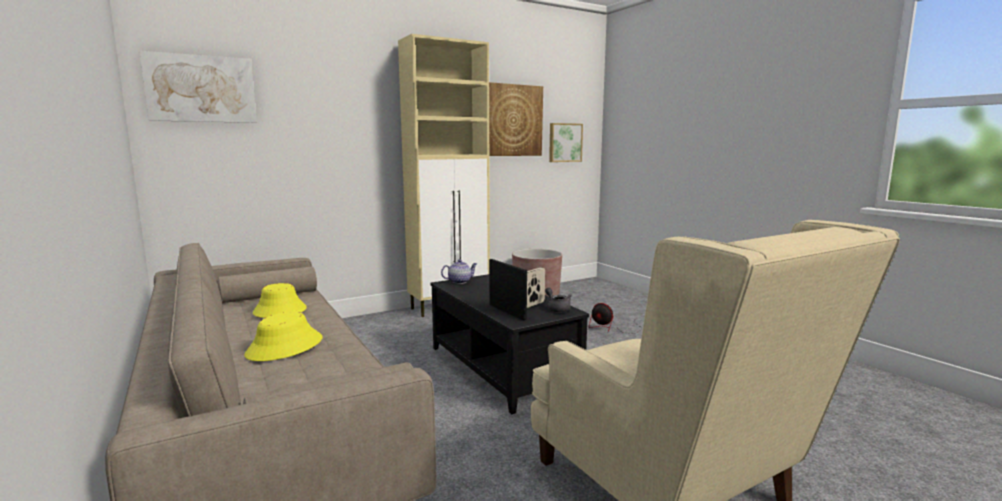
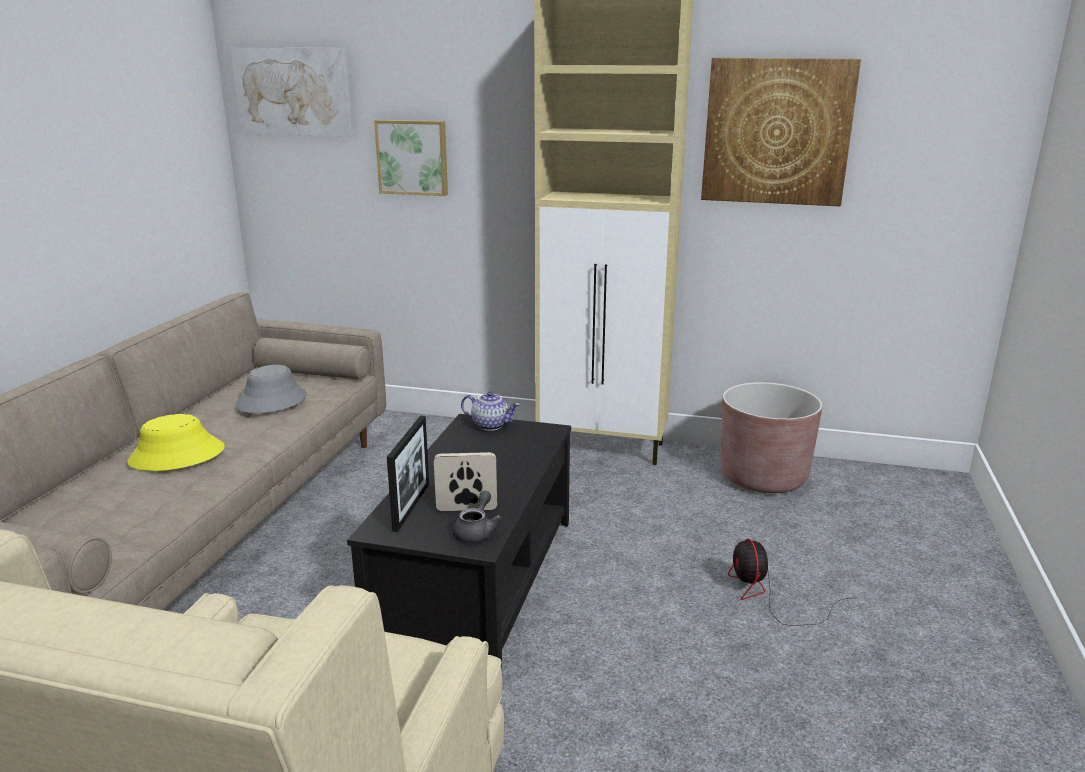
camera: 45 degrees right, 10 degrees up
(279, 311) = (271, 401): yellow hat -> grey hat
(564, 142) = (914, 180): picture -> picture (413, 157)

